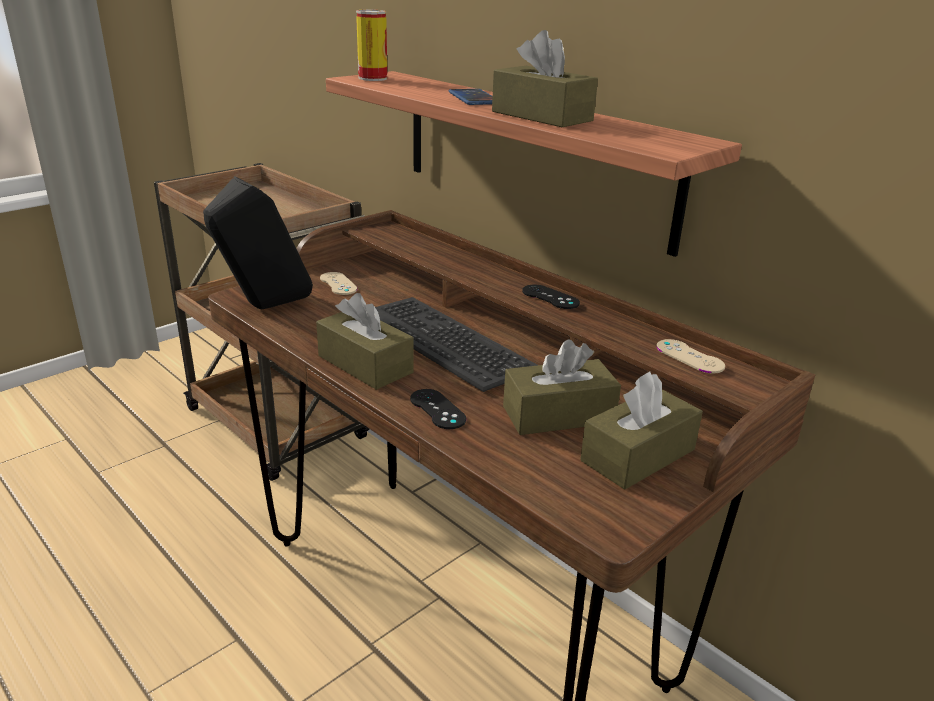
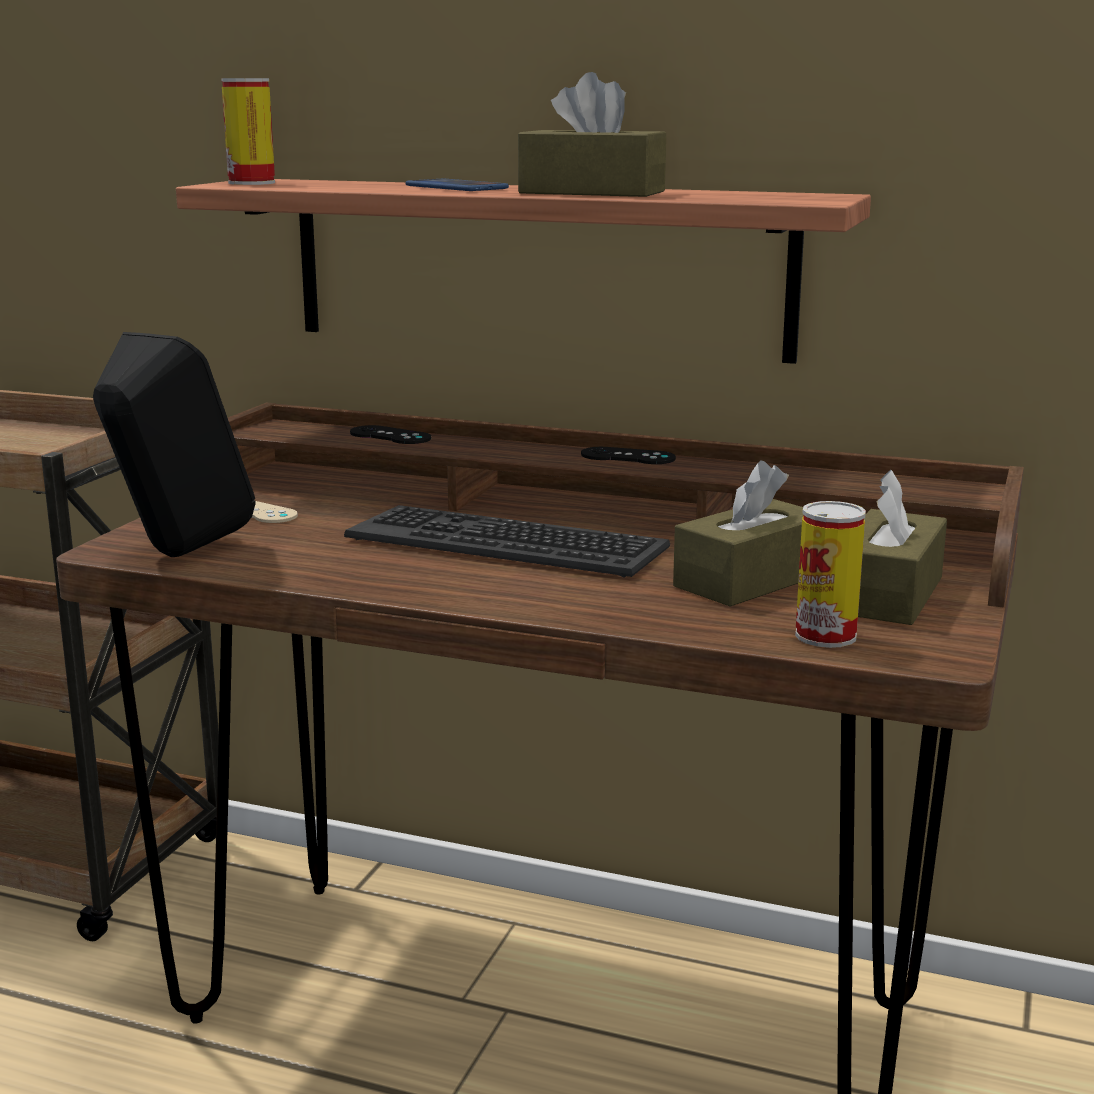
camera: 25 degrees left, 10 degrees down
(365, 364) = (428, 583): brown tissue box -> none
(437, 409) = (593, 605): black game controller -> black game controller (390, 436)
(553, 481) = (825, 636): none -> can
(689, 356) = (870, 479): beige game controller -> none

